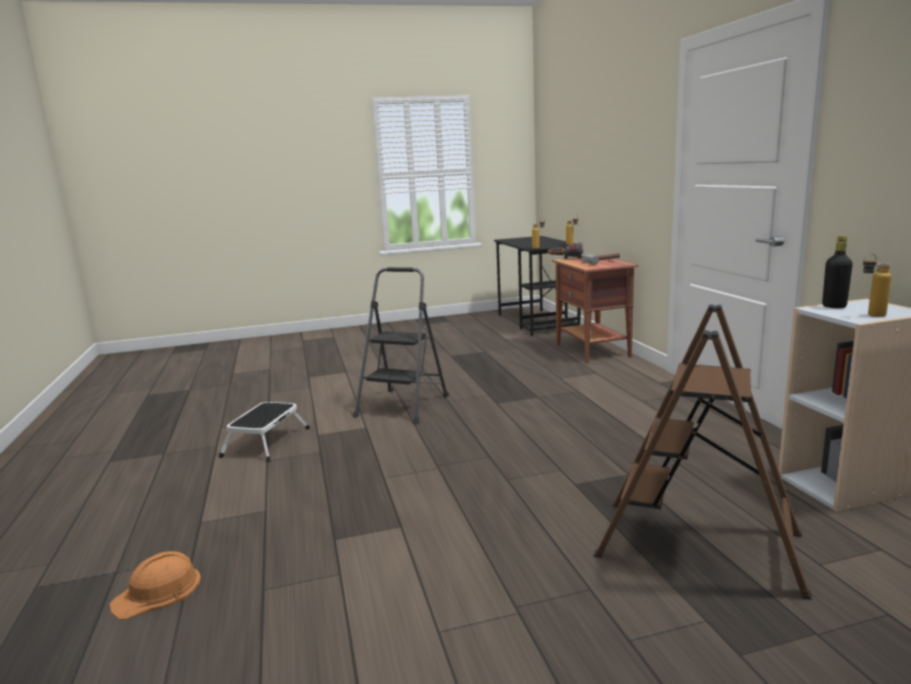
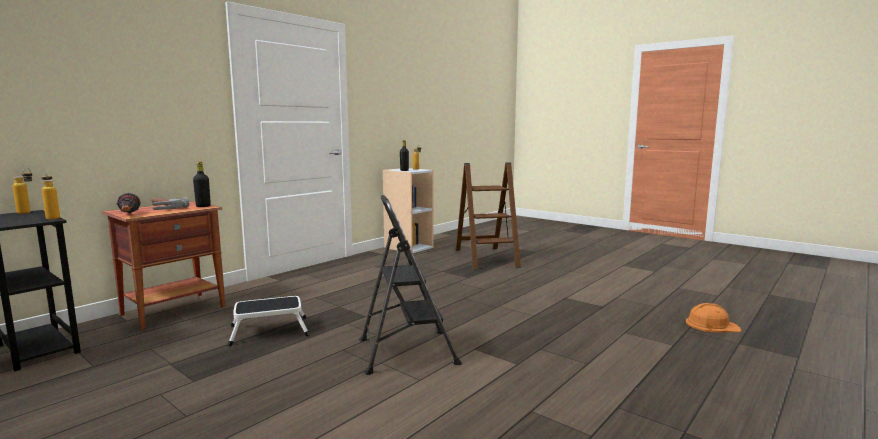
camera: 125 degrees left, 5 degrees down
(267, 442) = (566, 381): black step ladder -> black step ladder (269, 330)
(594, 266) = (203, 206): none -> black bottle

